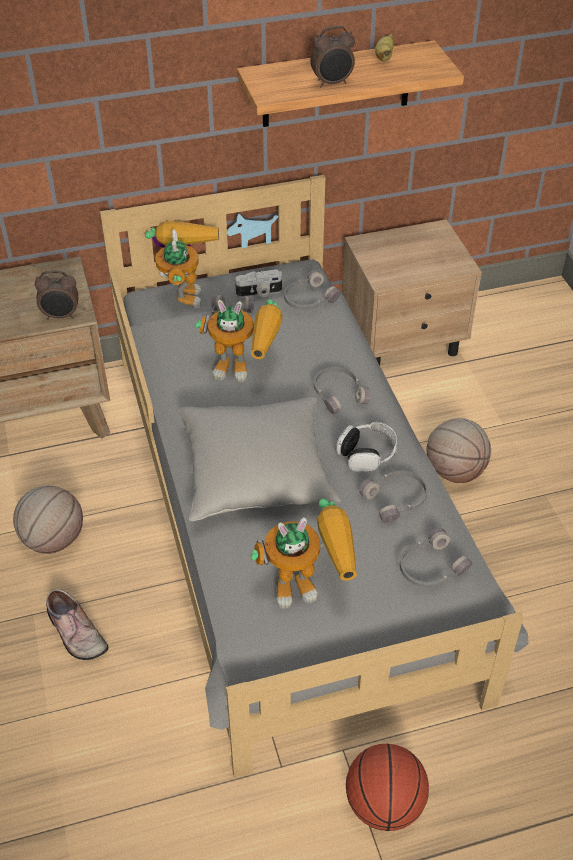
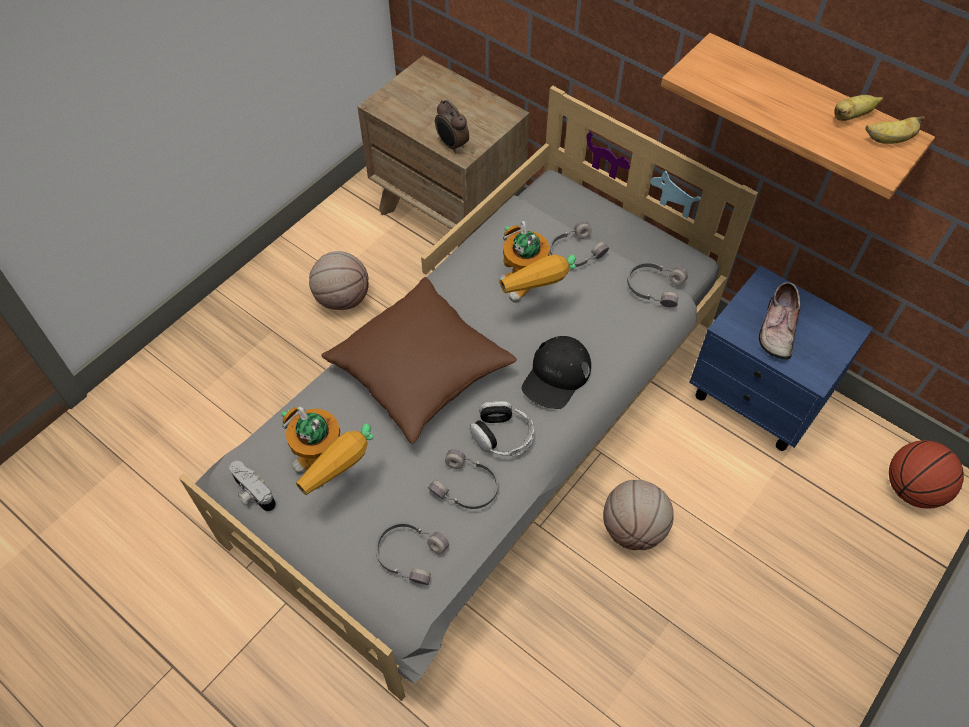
camera: 55 degrees right, 10 degrees up
(74, 633) = (273, 365): shoe -> shoe (776, 328)
(183, 290) = (582, 200): toy robot -> none
(256, 472) = (420, 370): grey pillow -> brown pillow
(259, 293) = (628, 250): camera -> camera (252, 493)
(332, 83) = (758, 105): alarm clock -> none
(339, 394) = (556, 376): grey headphones -> black cap
(384, 804) = (255, 660): basketball -> basketball (912, 488)
(404, 340) = (758, 398): beige nightstand -> blue nightstand
(420, 55) = (889, 140): none -> banana

